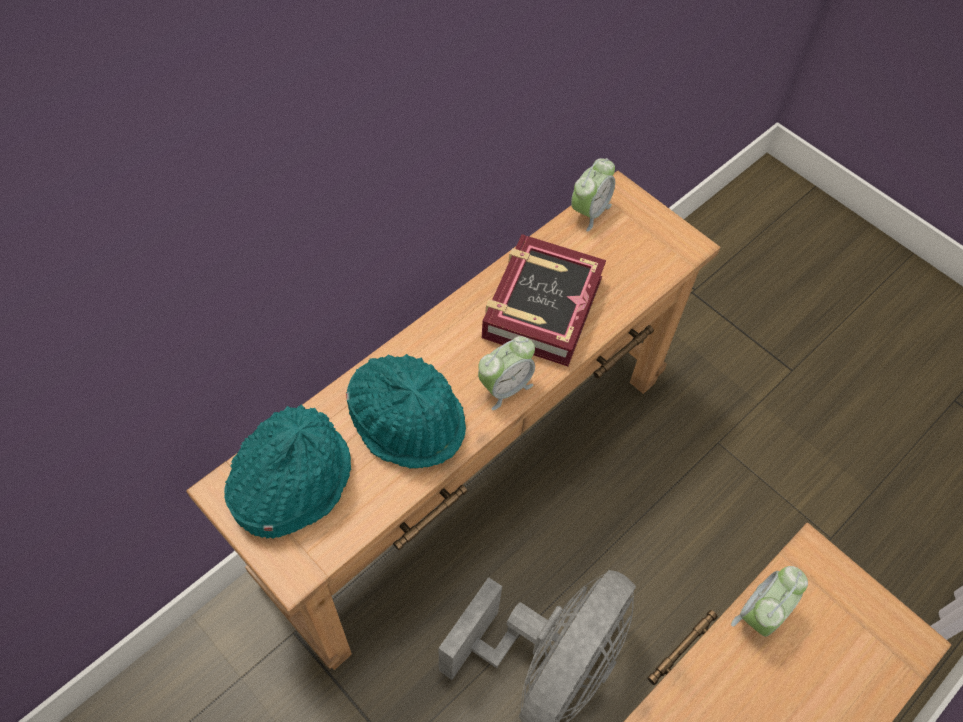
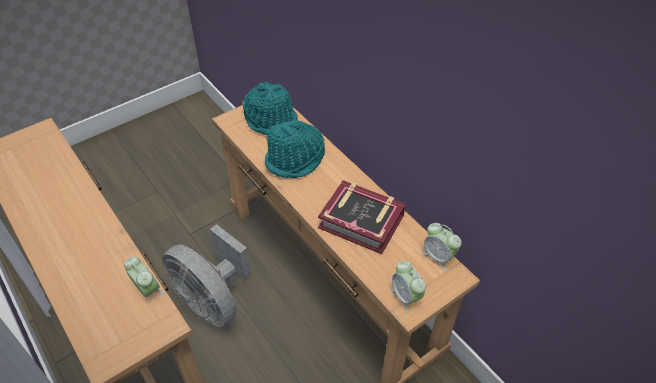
camera: 100 degrees right, 10 degrees down
(504, 387) = (308, 198): alarm clock -> alarm clock (406, 296)

